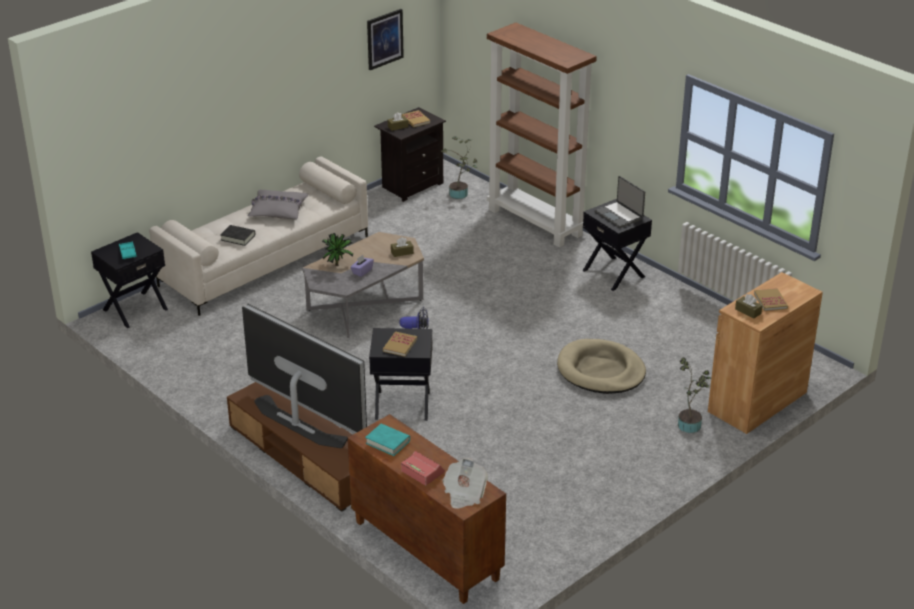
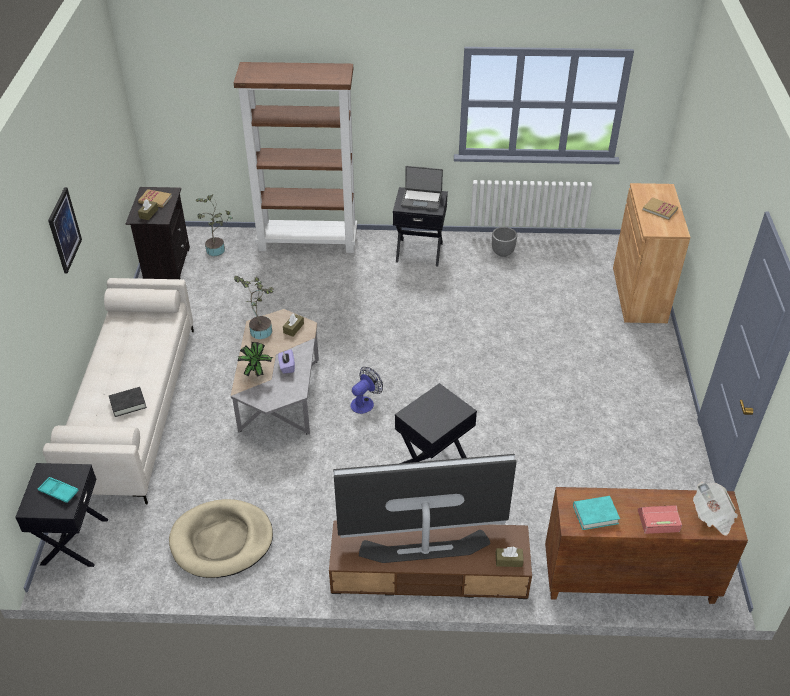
camera: 45 degrees left, 10 degrees up
(278, 210) = (126, 354): grey pillow -> none
(384, 39) = (108, 131): picture -> picture (64, 230)
(400, 345) = (439, 415): book -> none
(600, 371) = (520, 336): beige dog bed -> beige dog bed (222, 541)
(685, 310) = (503, 252): none -> grey planter
(690, 424) = (629, 339): potted plant -> potted plant (261, 329)
(748, 311) = (660, 226): brown tissue box -> brown tissue box (508, 560)

